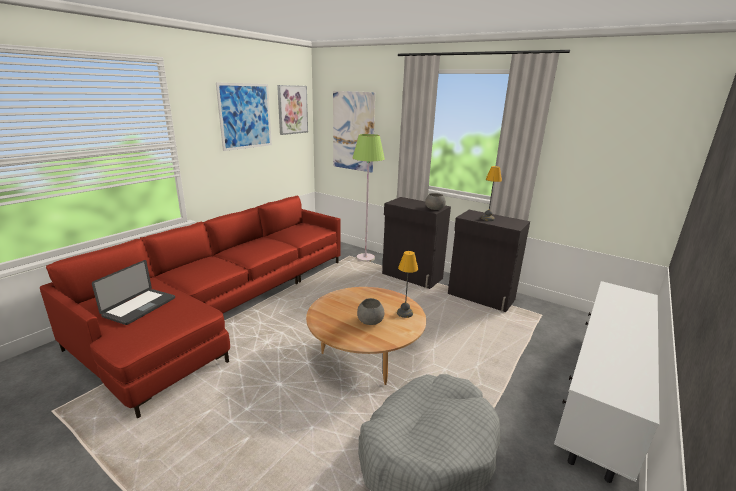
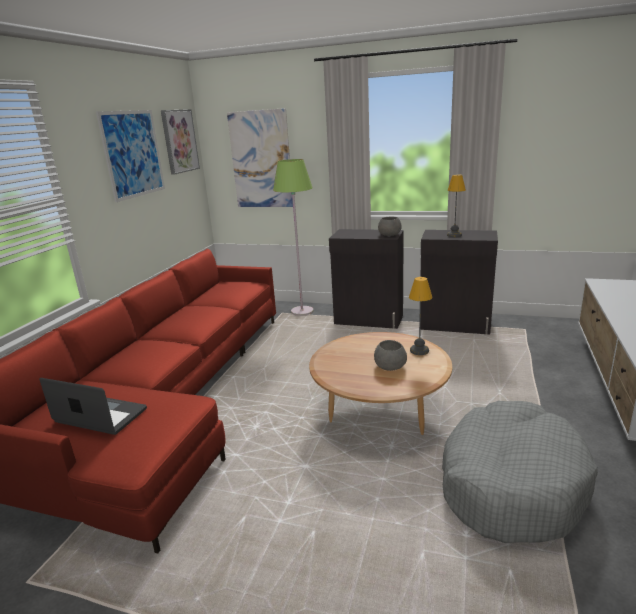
camera: 15 degrees left, 0 degrees up
(140, 307) = (101, 416): laptop -> laptop turned 75 degrees counterclockwise

